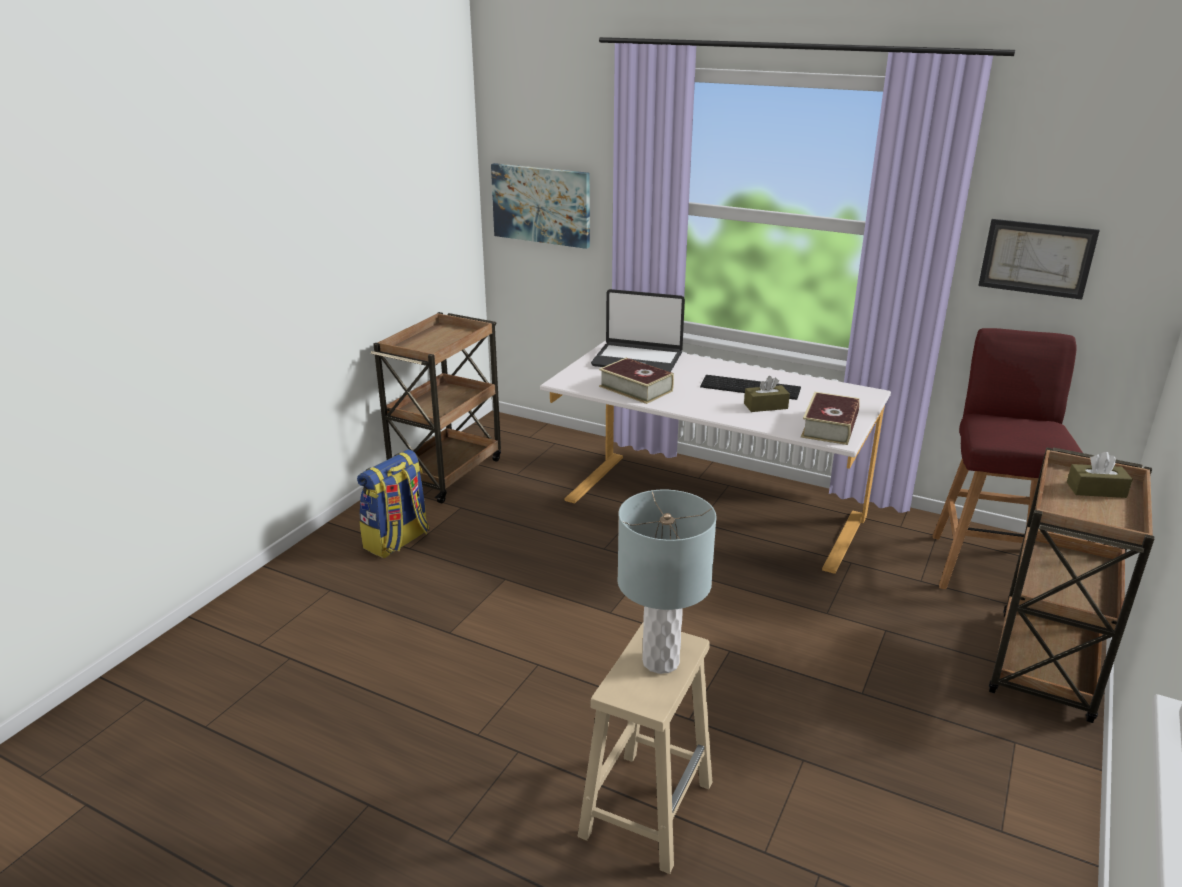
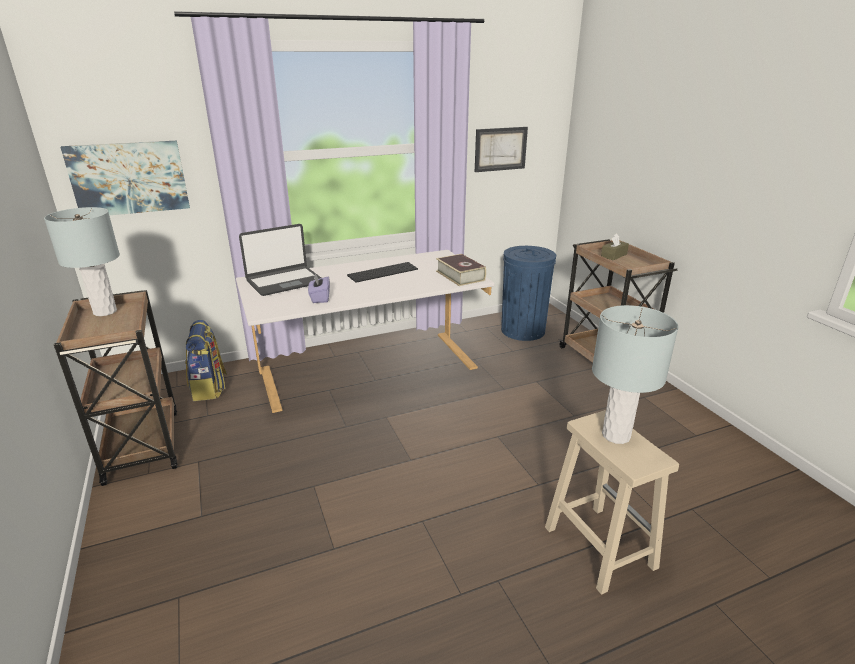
camera: 50 degrees left, 0 degrees up
(397, 541) = (182, 518): backpack -> backpack (209, 388)
(449, 331) = (105, 312): none -> grey table lamp
(636, 388) = (320, 298): book -> purple tissue box
(765, 406) = (410, 278): brown tissue box -> none
(986, 565) = (523, 330): red stool -> blue trash can

